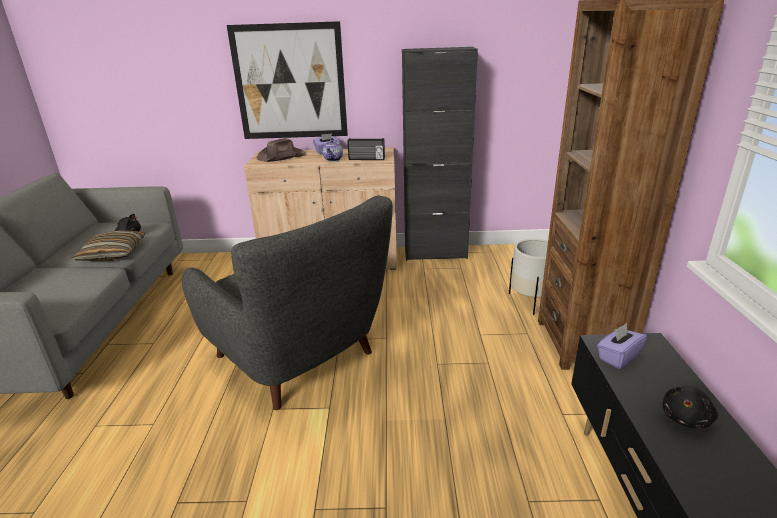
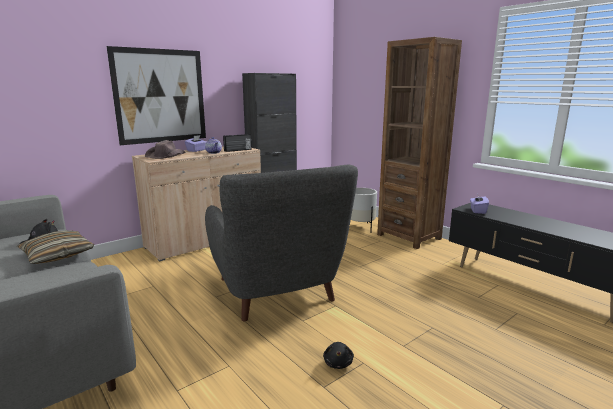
camera: 40 degrees left, 10 degrees down
(299, 360) = (276, 293): grey armchair -> grey armchair turned 60 degrees clockwise
(686, 418) = (528, 219): black plush toy -> black plush toy (338, 363)

